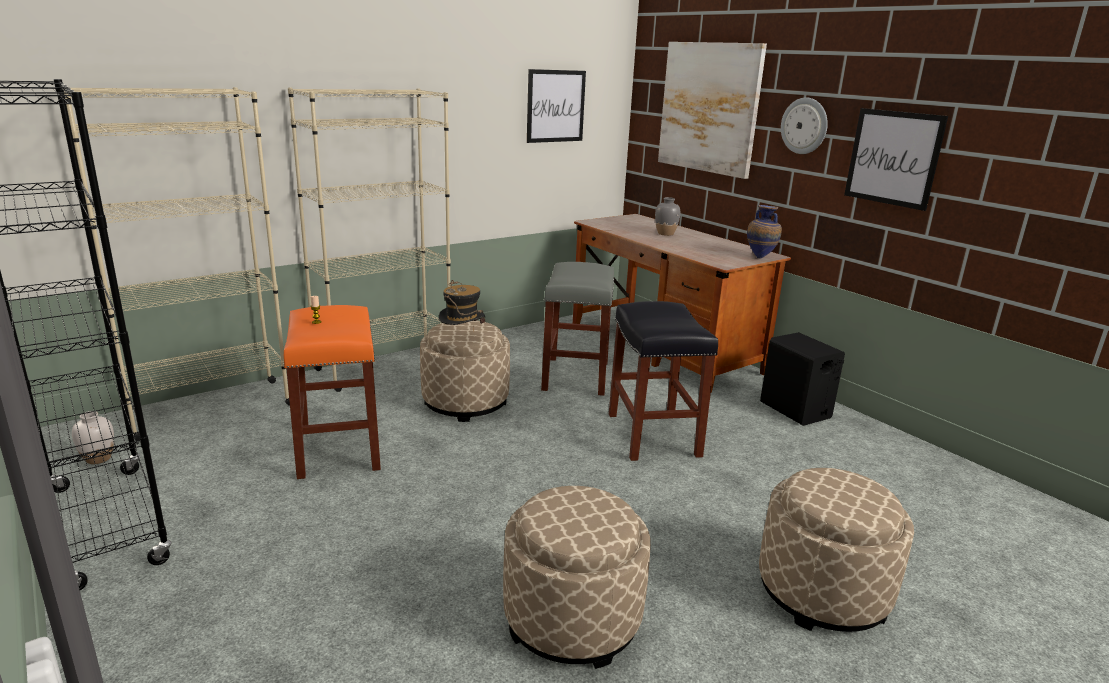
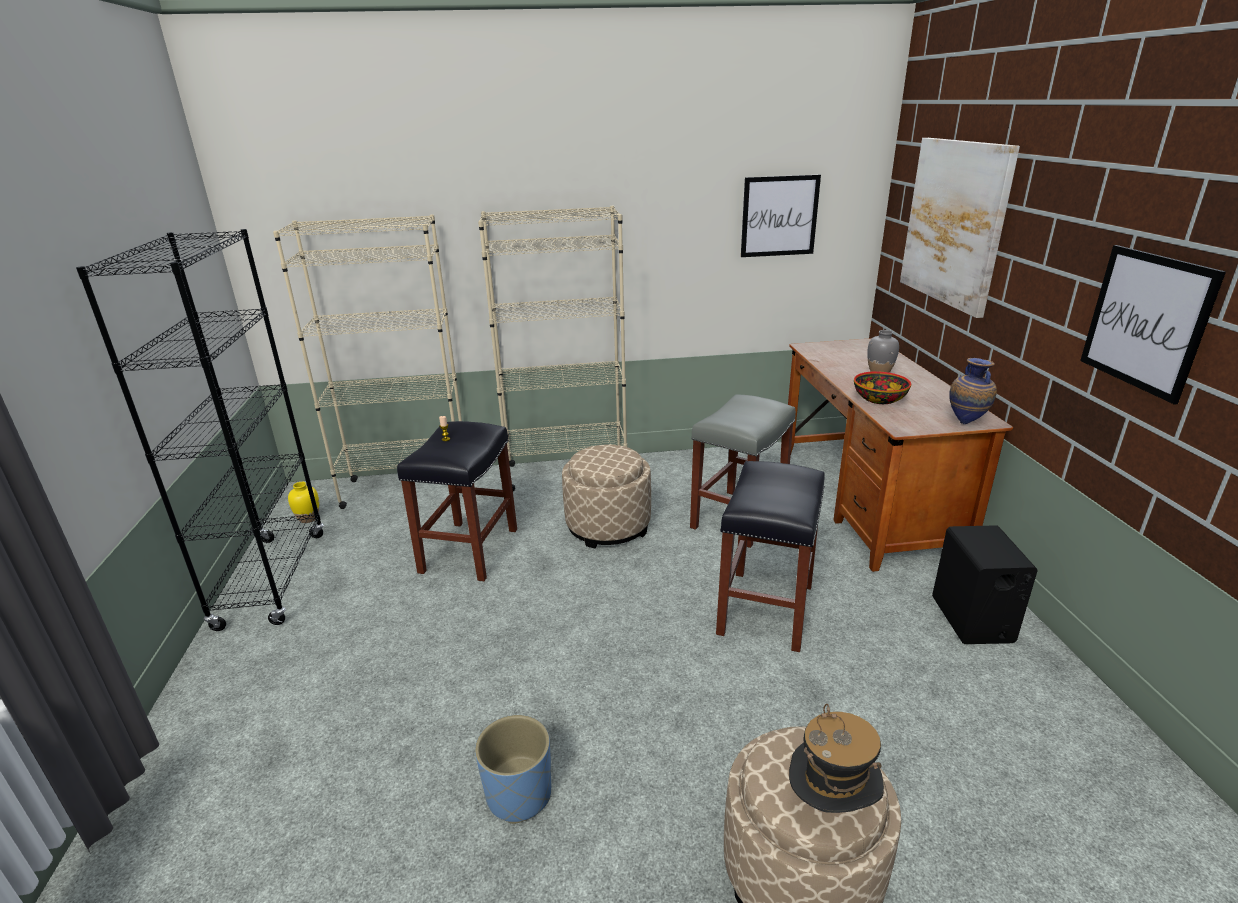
camera: 30 degrees right, 5 degrees up
(98, 458) = (308, 518): white vase -> yellow vase
(339, 449) = (469, 551): orange stool -> black stool
(462, 339) = (592, 469): hat -> hat (830, 808)
(572, 619) = (520, 794): beige ottoman -> blue planter
(687, 250) = (879, 399): none -> bowl
(804, 126) = (1048, 260): wall clock -> none

